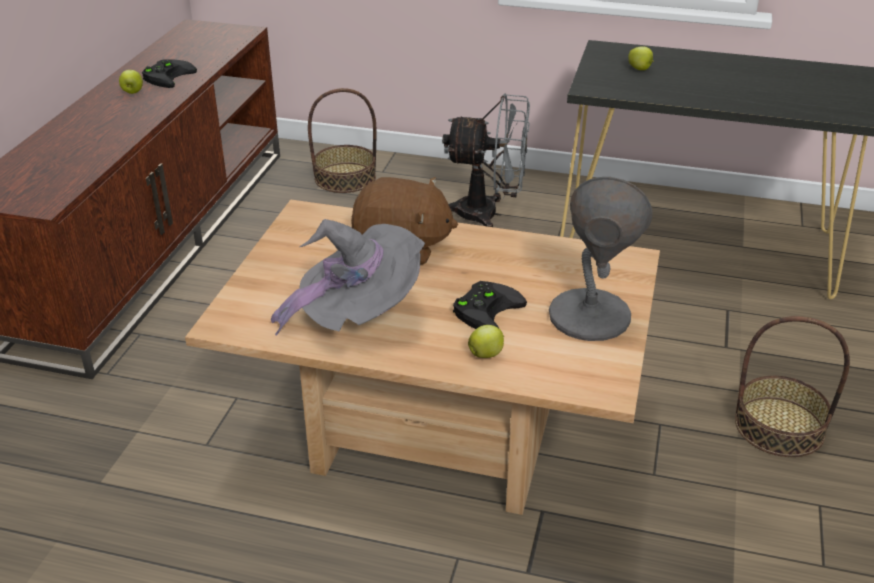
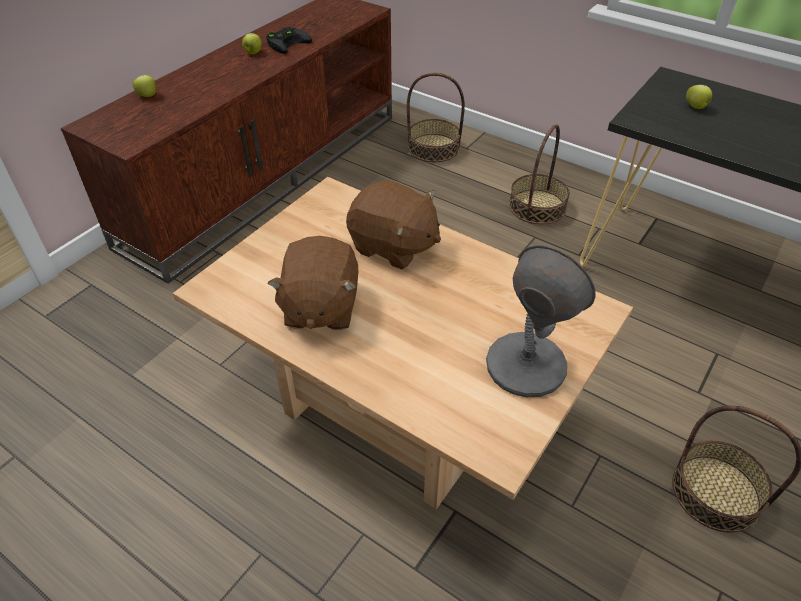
camera: 20 degrees right, 10 degrees up
(358, 314) = (320, 307): grey hat -> brown plush toy
(486, 309) = (433, 331): black game controller -> none
(486, 354) = (408, 382): apple -> apple (148, 95)
(488, 214) = (537, 206): grey fan -> basket

